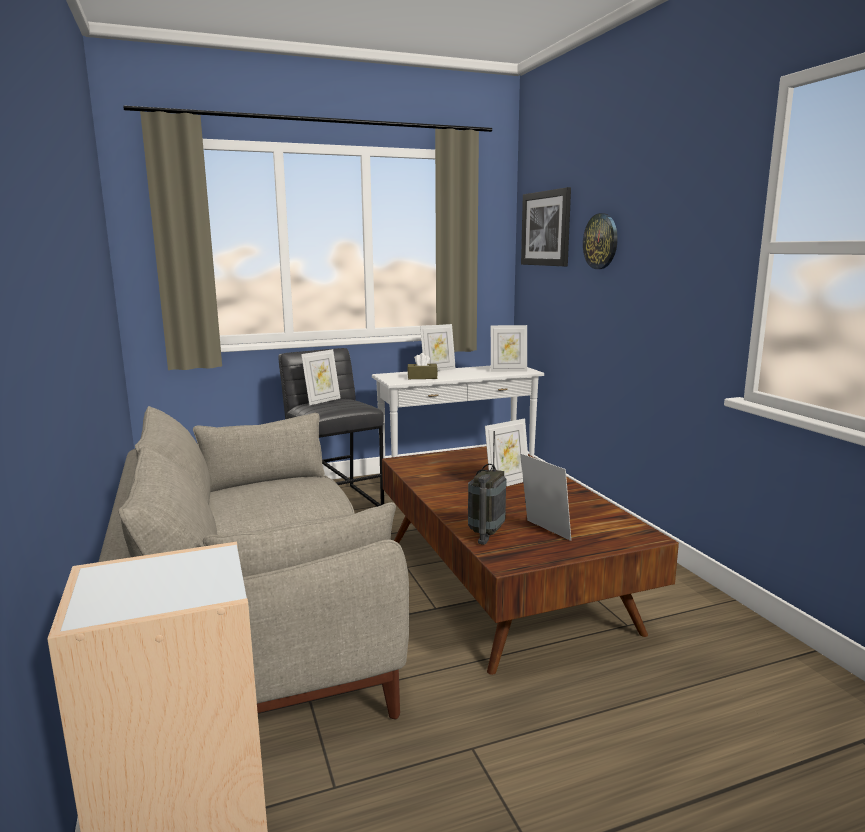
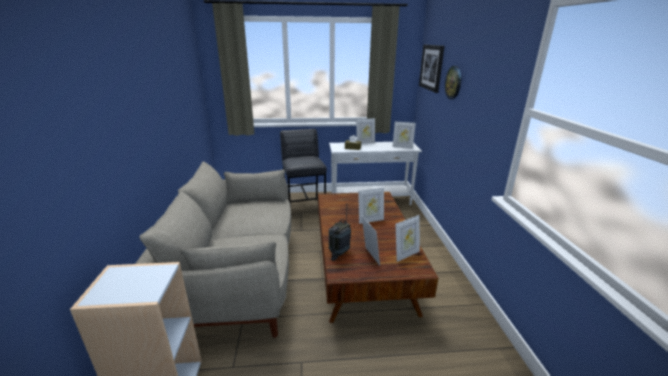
camera: 15 degrees right, 10 degrees up
(322, 401) = (299, 157): picture frame -> picture frame (406, 254)

